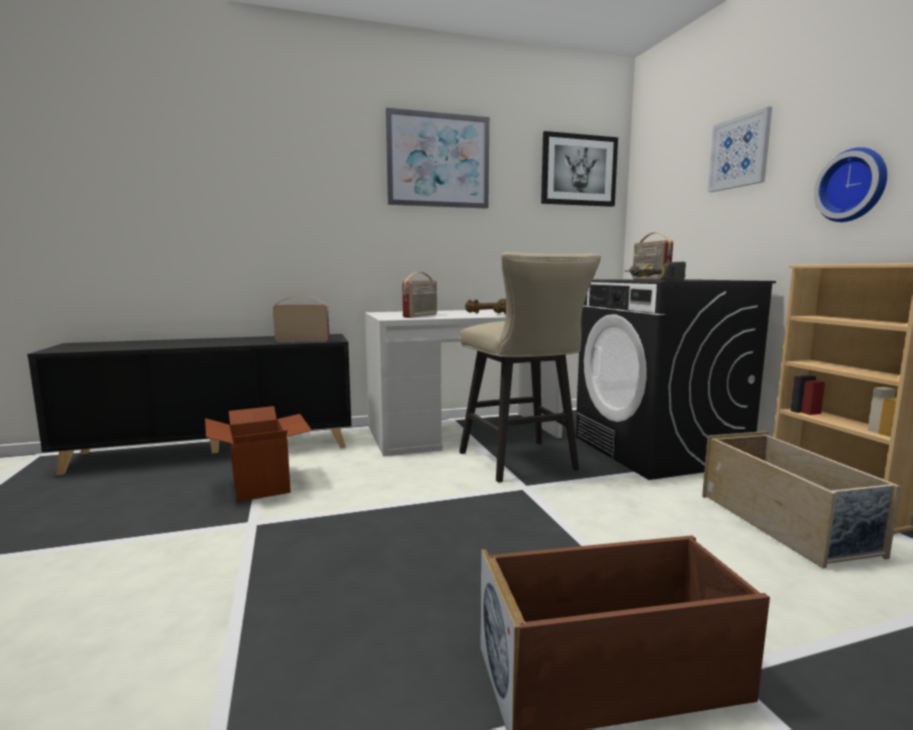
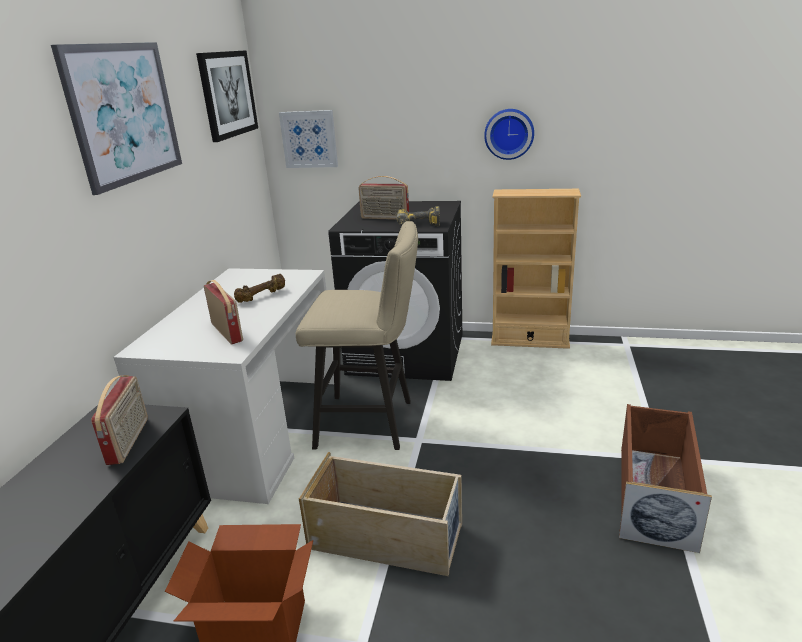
camera: 60 degrees left, 15 degrees up
(302, 340) = (129, 441): radio -> radio turned 150 degrees clockwise
(739, 152) = (406, 92): picture -> picture (309, 139)
(786, 525) = (542, 366): beige storage box -> beige storage box (387, 537)

